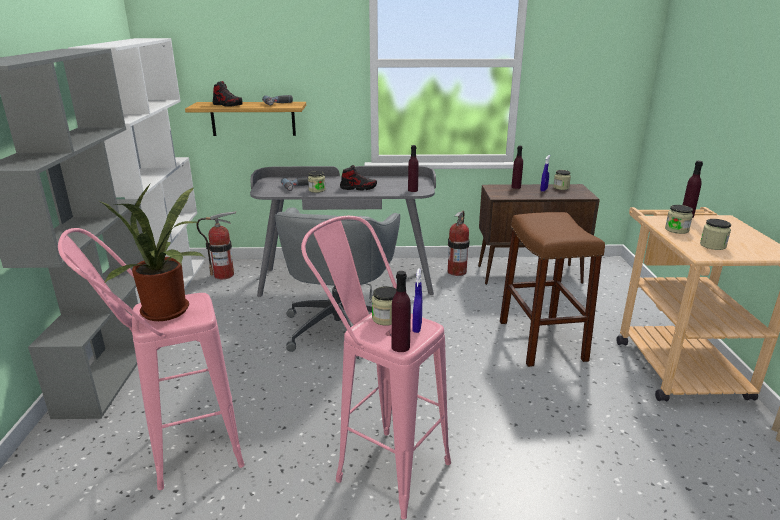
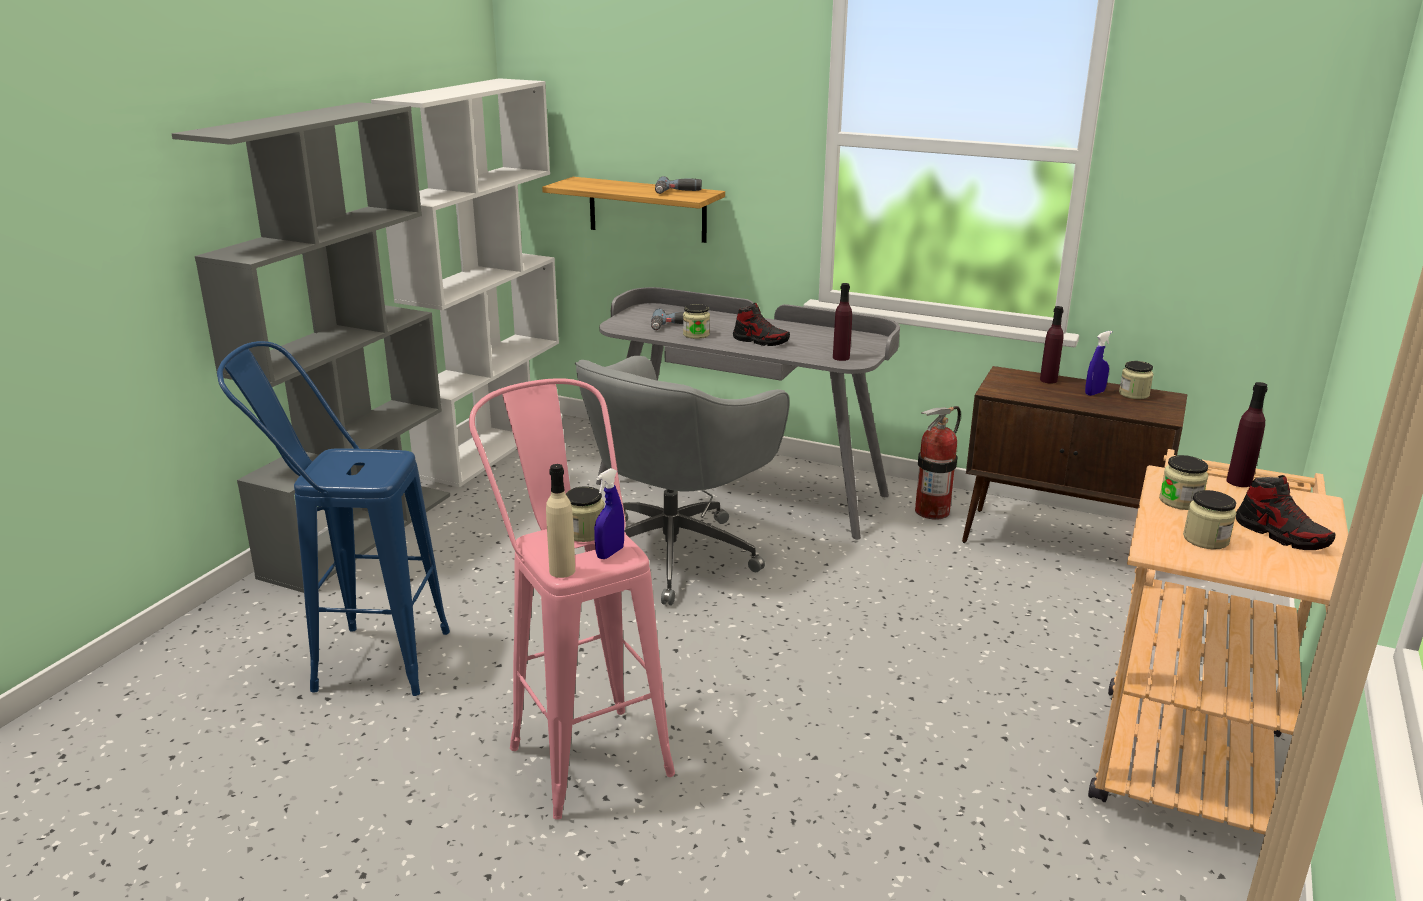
camera: 25 degrees right, 0 degrees up
(169, 312) = (351, 467): potted plant -> none
(180, 454) = (360, 660): pink stool -> blue stool
(224, 275) = (574, 443): fire extinguisher -> none
(227, 105) = (605, 186): shoe -> shoe (1281, 535)
(400, 347) = (562, 571): purple bottle -> beige bottle
(541, 340) = (975, 652): brown stool -> none

